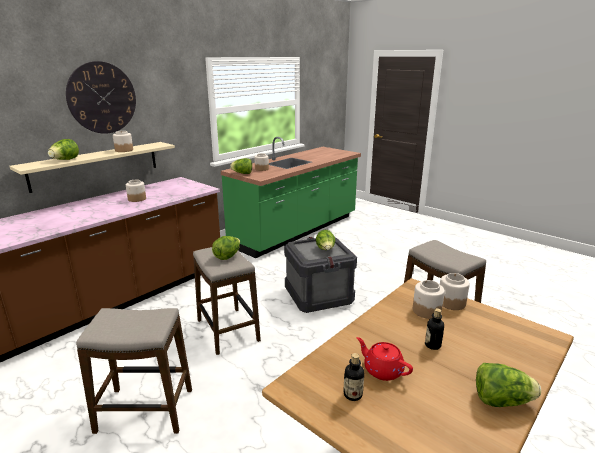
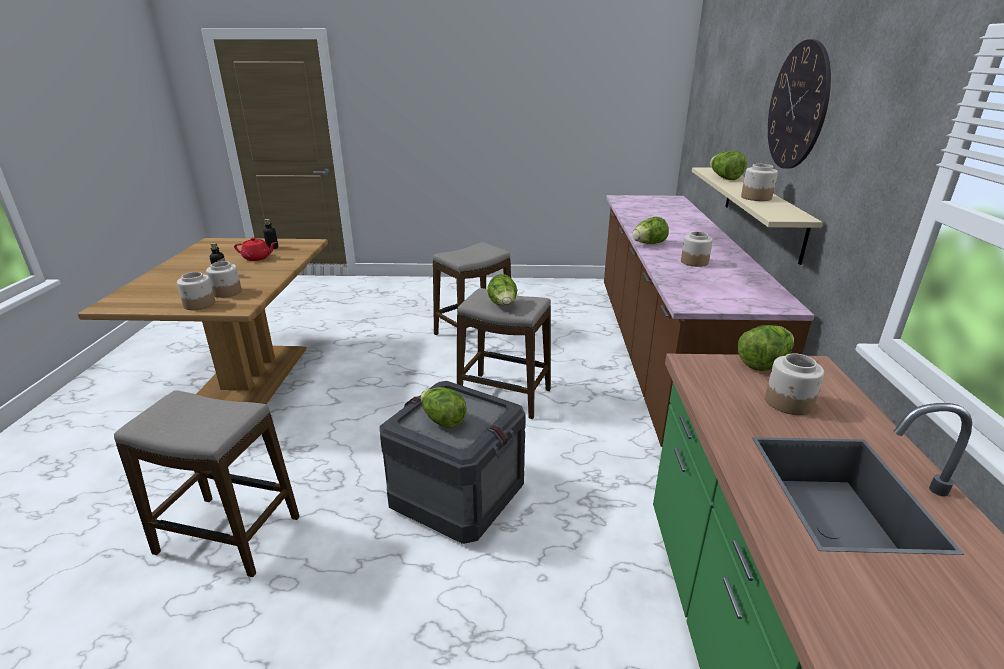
camera: 140 degrees right, 5 degrees up
(501, 401) = (174, 266): lettuce -> lettuce (648, 244)

